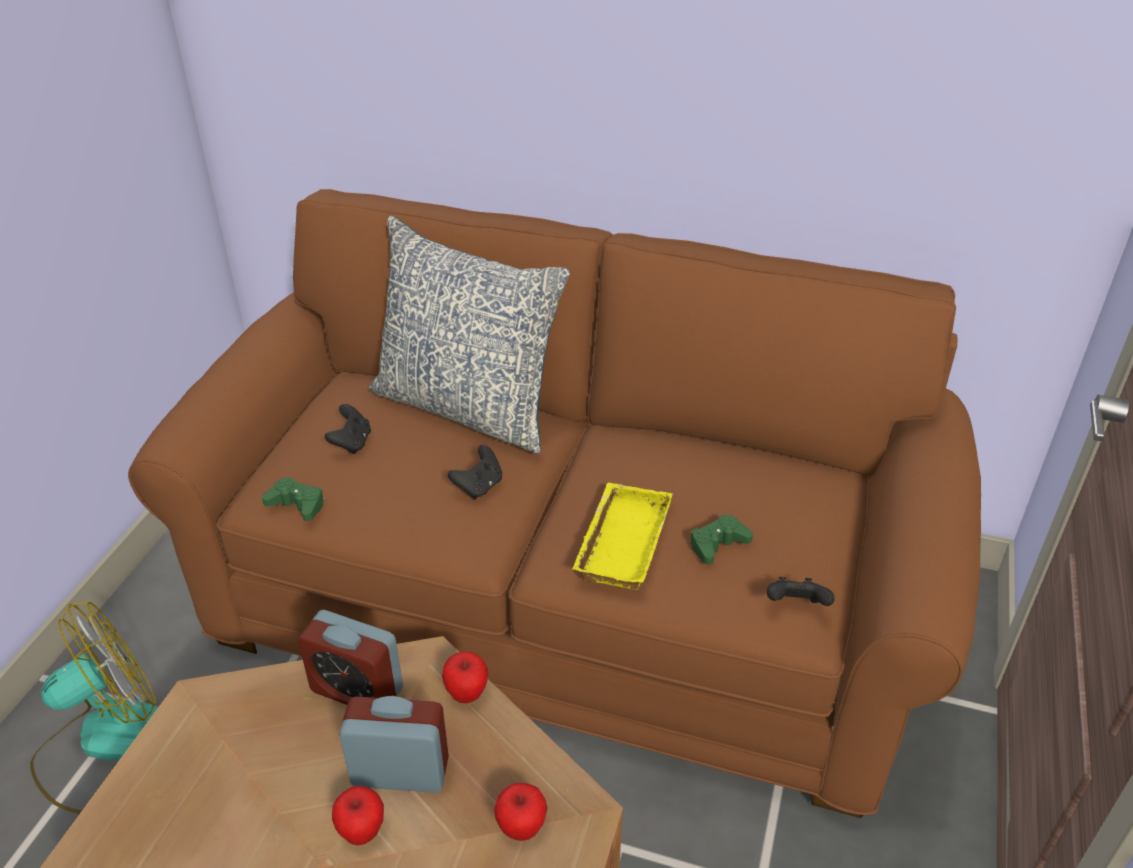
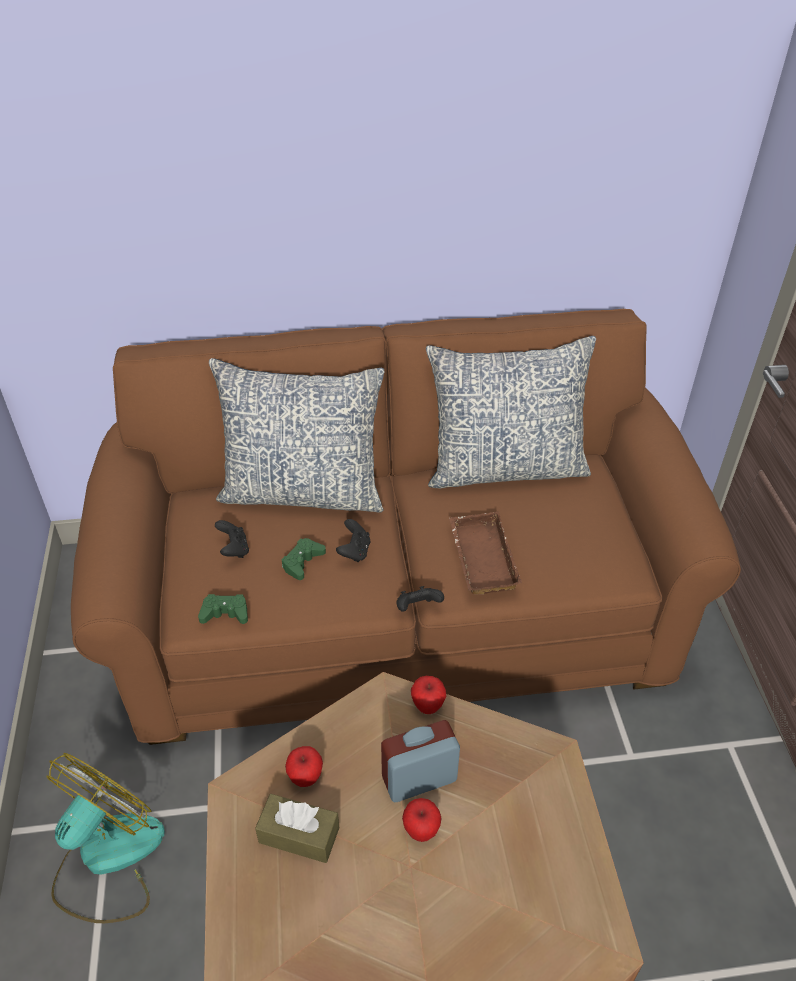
camera: 25 degrees left, 5 degrees up
(228, 776) = (299, 835): none -> brown tissue box
(357, 690) = (349, 735): alarm clock -> none
(521, 828) = (523, 781): apple -> apple (305, 777)
(620, 540) = (480, 557): yellow tray -> brown tray
(717, 544) = (544, 537): green game controller -> green game controller (302, 562)
(723, 451) = (505, 467): none -> pillow
(796, 606) = (617, 563): black game controller -> black game controller (417, 608)

